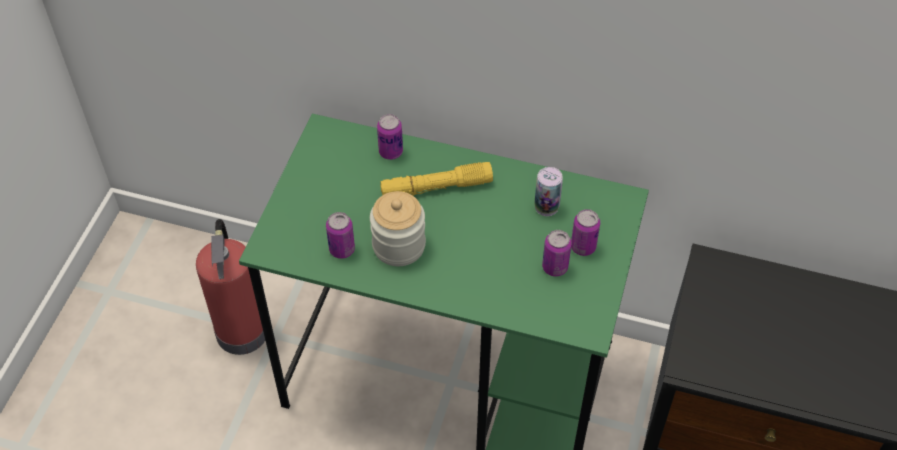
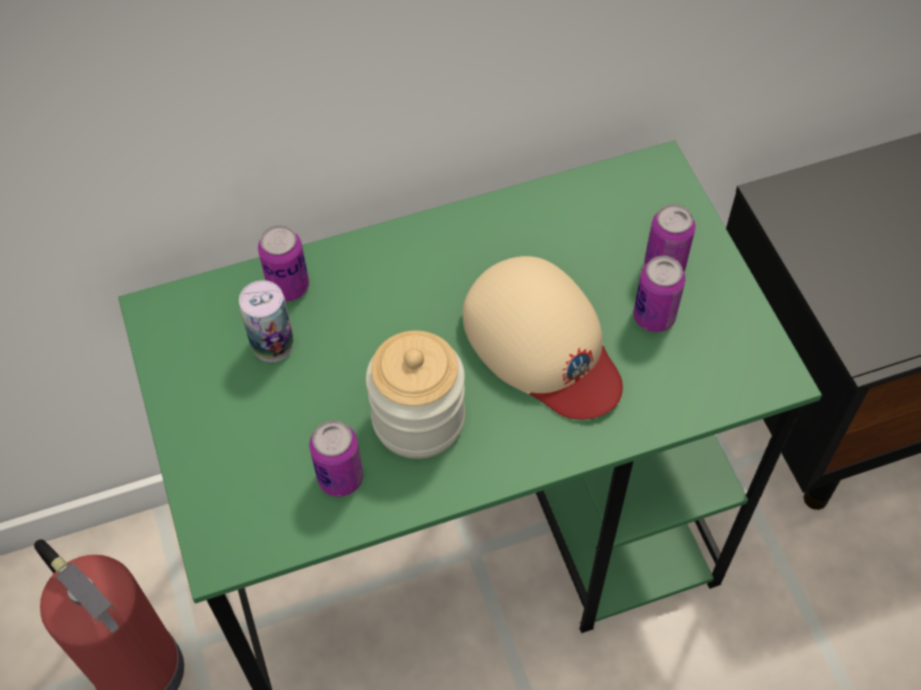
camera: 35 degrees left, 5 degrees up
(436, 187) = (397, 300): yellow flashlight -> none
(487, 247) = (542, 344): none -> beige cap
(546, 207) = (570, 239): can -> can (273, 345)

